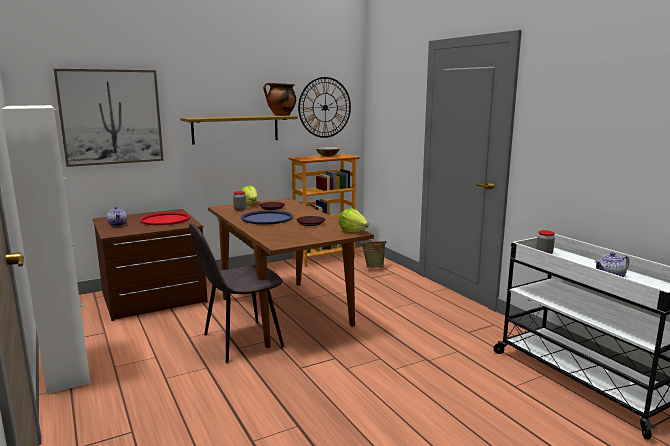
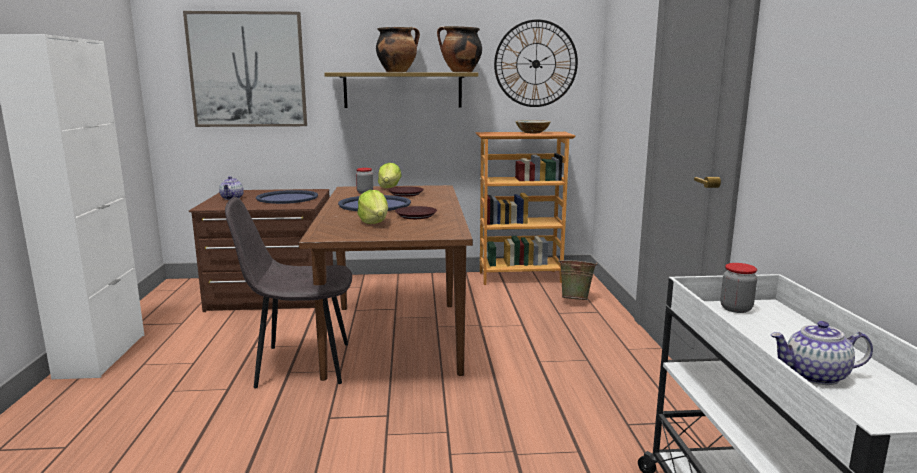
camera: 25 degrees right, 0 degrees up
(165, 219) = (287, 198): red tray -> blue tray
(236, 116) = (397, 72): none -> cooking pot
(352, 231) = (450, 231): lettuce -> lettuce (374, 222)

